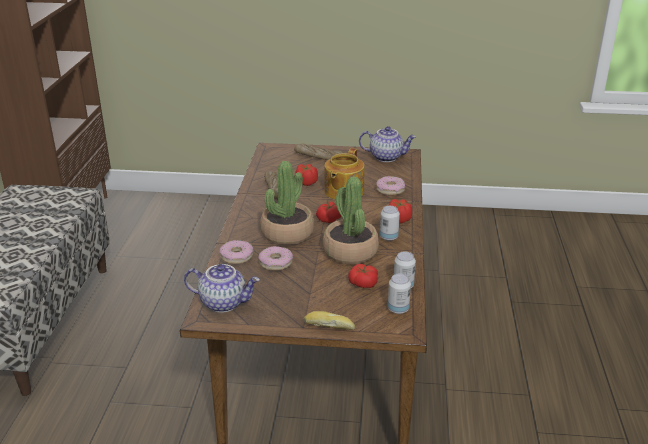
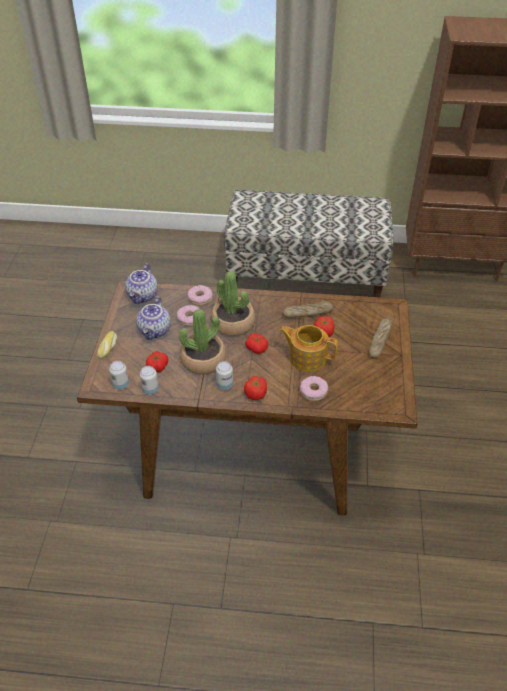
camera: 90 degrees right, 15 degrees up
(386, 157) = (389, 392): teapot -> teapot (155, 331)

